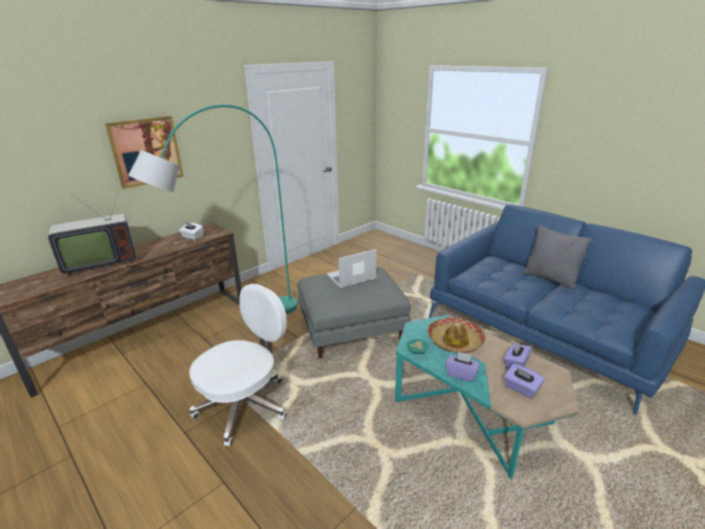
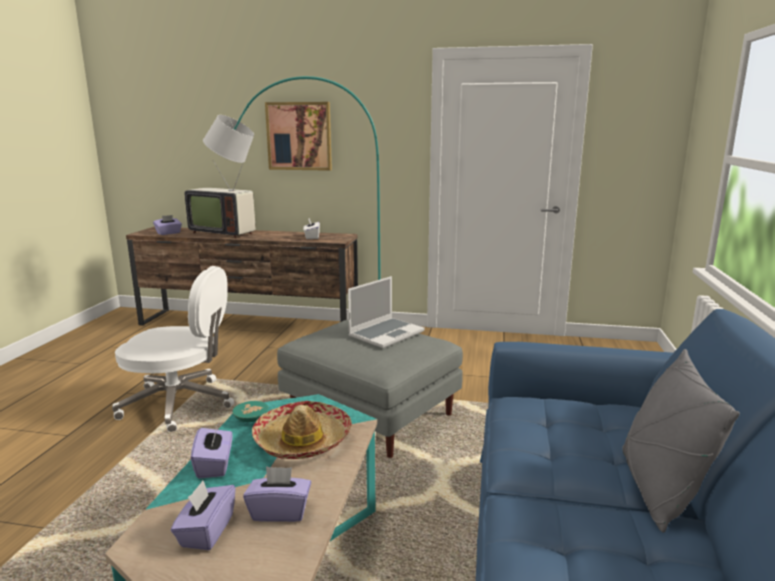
camera: 55 degrees right, 10 degrees down
(39, 287) = (168, 233): none -> purple tissue box
(351, 278) = (386, 333): laptop -> laptop turned 105 degrees clockwise

